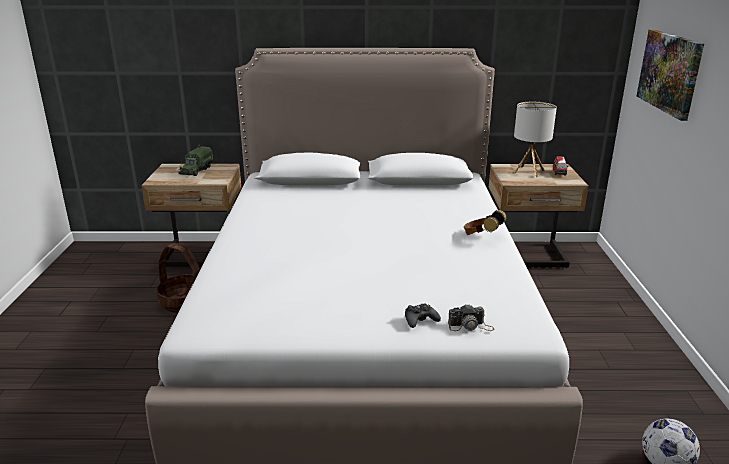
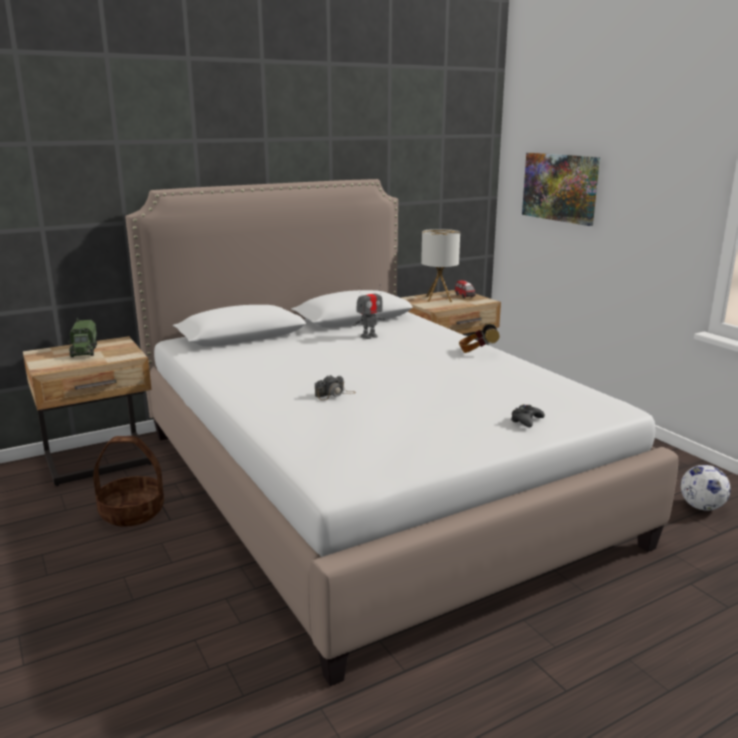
camera: 30 degrees left, 5 degrees down
(408, 199) = (369, 336): none -> toy robot
(470, 326) = (570, 415): camera -> camera (335, 394)

